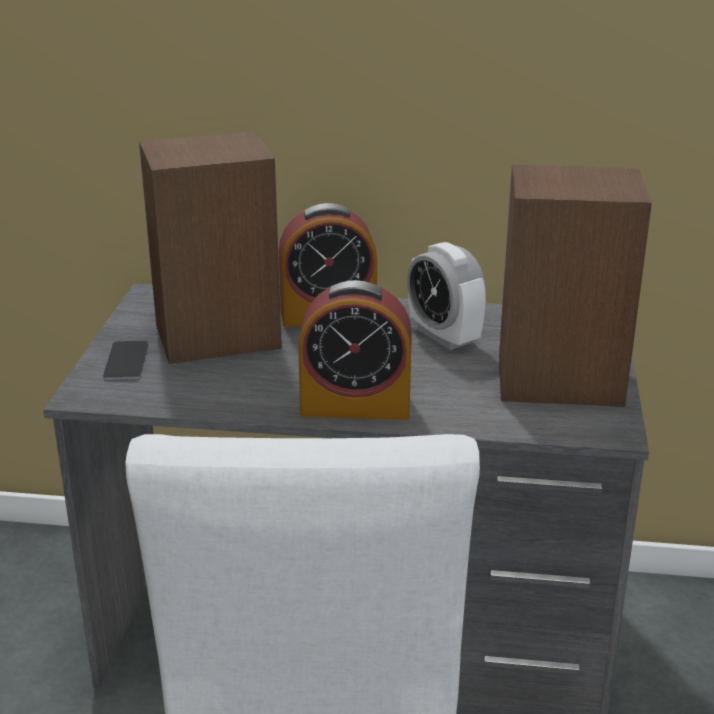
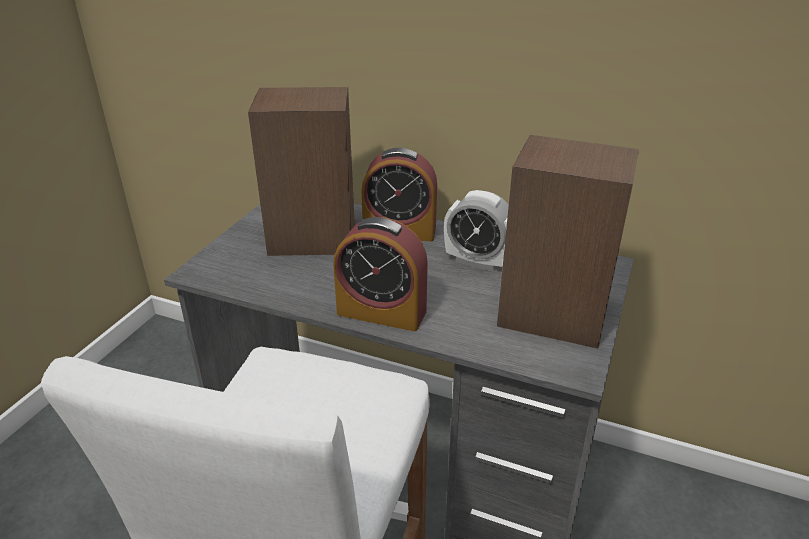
camera: 15 degrees right, 5 degrees up
(126, 361) = (240, 249): phone -> none
(444, 336) = (478, 261): alarm clock -> alarm clock turned 45 degrees counterclockwise

